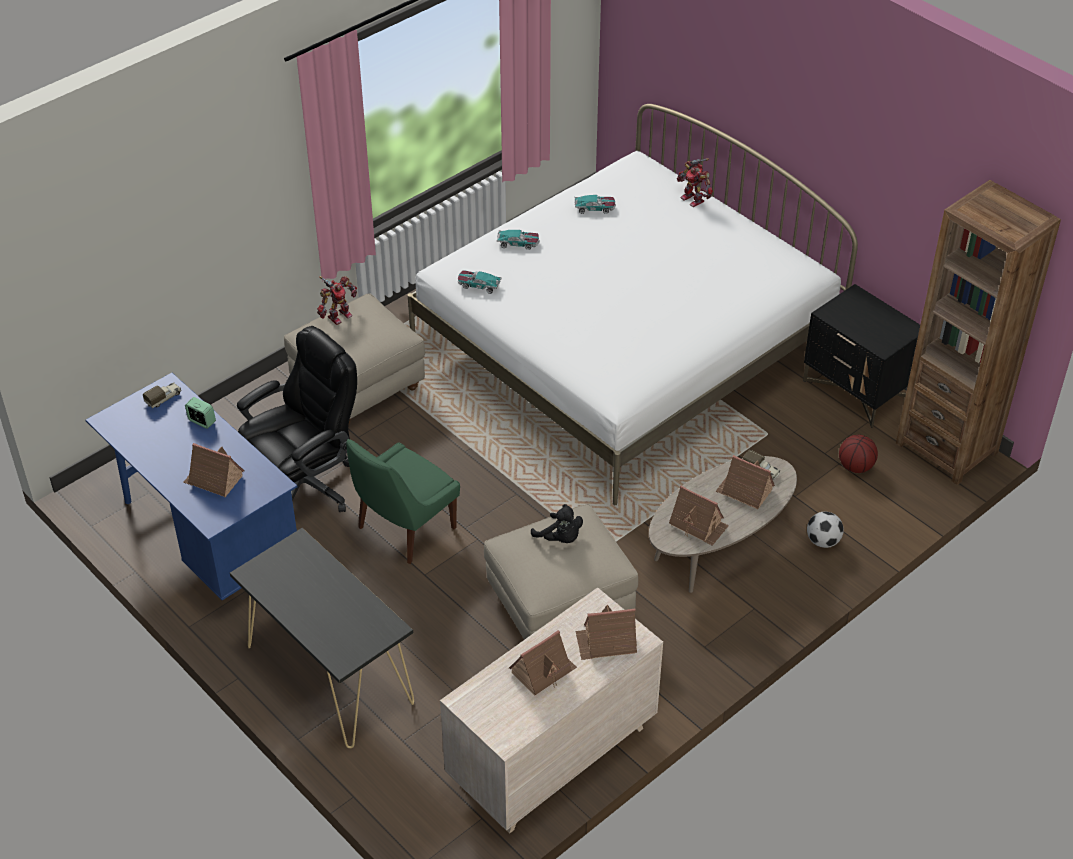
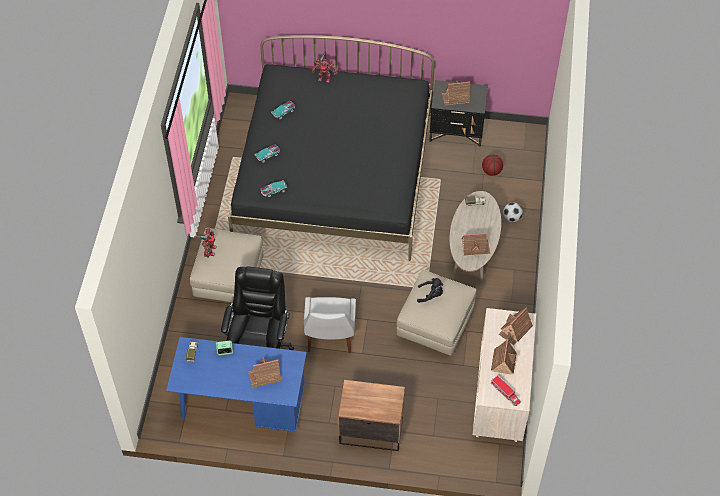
camera: 40 degrees left, 10 degrees up
(329, 674) = (370, 430): black console table -> nightstand
(404, 530) = (329, 338): green chair -> white chair
(497, 713) = (505, 393): none -> toy truck
(626, 348) = (334, 175): white bed -> black bed
(745, 491) = (478, 217): toy house -> toy house (456, 98)
(946, 448) = (519, 136): brown bookcase -> none

